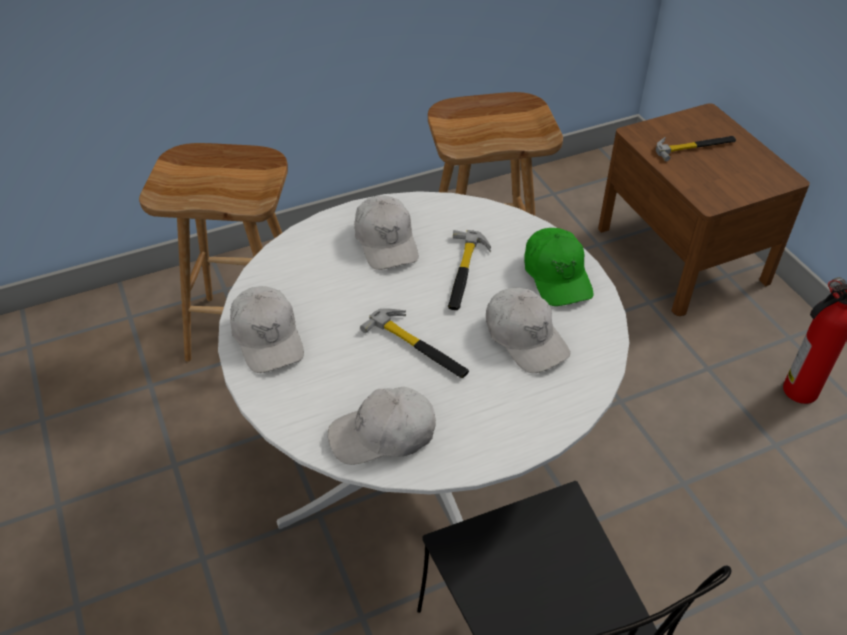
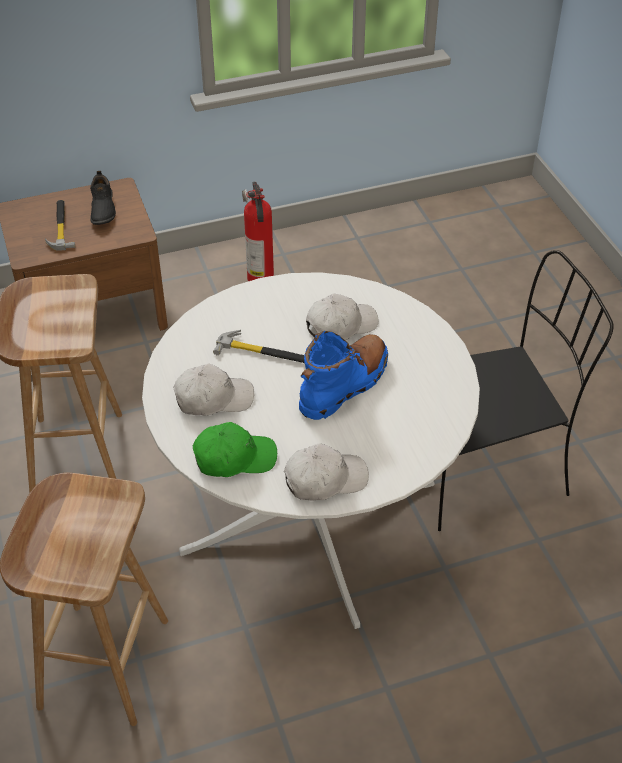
camera: 85 degrees left, 0 degrees up
(383, 435) = (432, 409): white cap -> none
(418, 346) = (344, 385): hammer -> blue boot
(557, 276) = (275, 300): green cap -> green cap (234, 458)
(739, 170) = (102, 209): none -> black shoe

